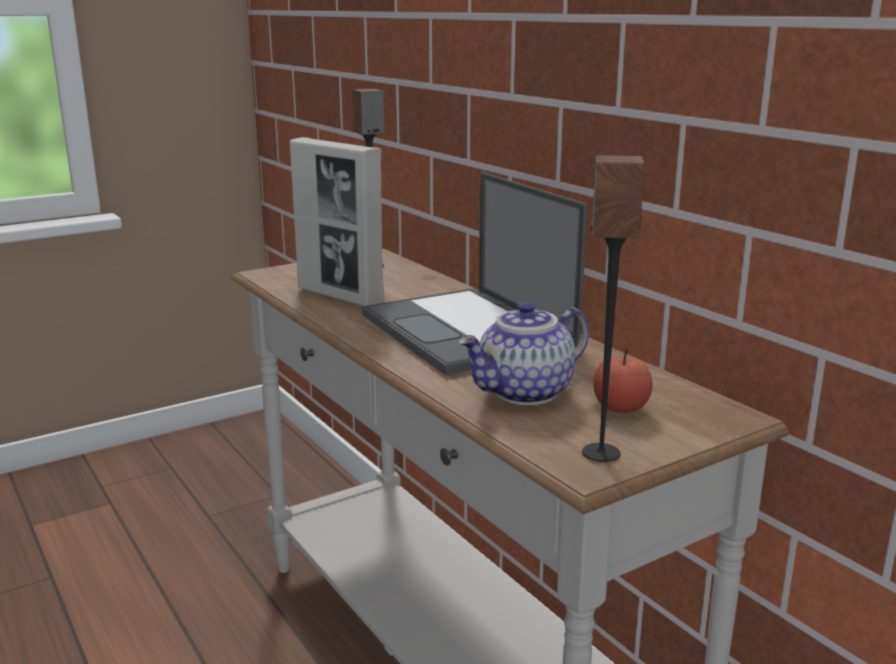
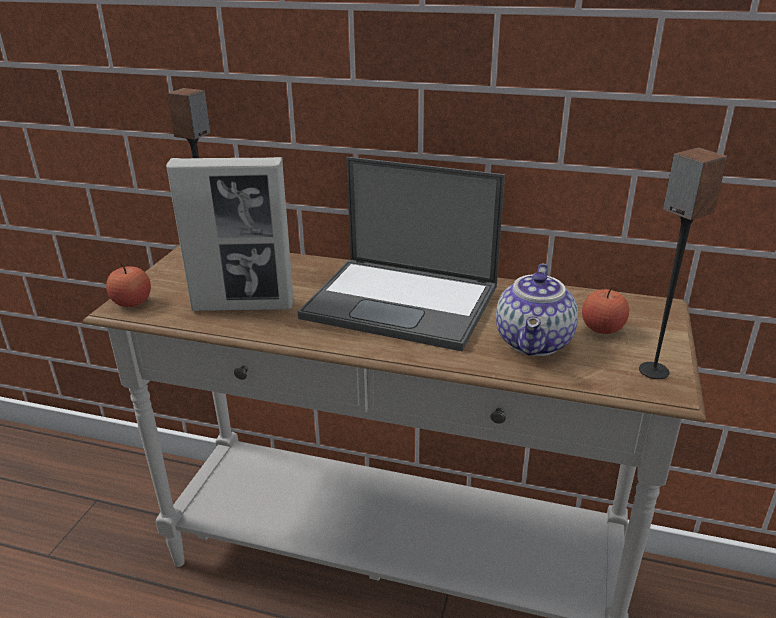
camera: 40 degrees left, 10 degrees up
(273, 273) = (132, 302): none -> apple

